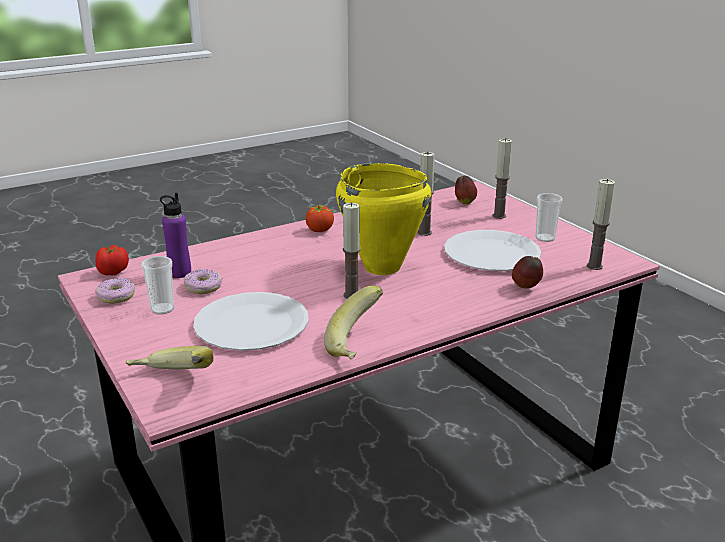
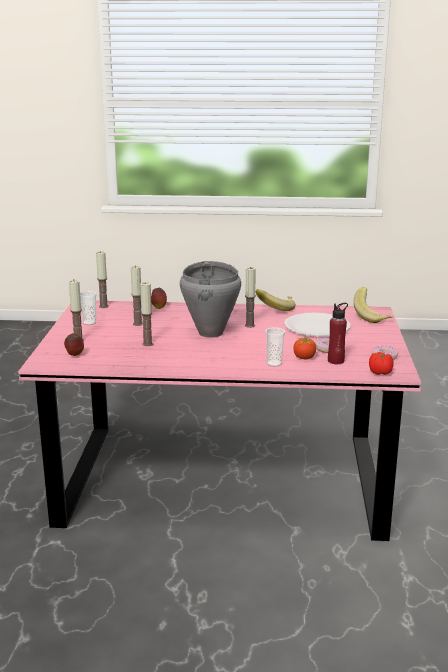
camera: 145 degrees left, 5 degrees down
(162, 309) = (359, 344): cup -> cup (274, 363)
(179, 273) = (336, 361): purple bottle -> red bottle
(320, 230) = (210, 364): tomato -> tomato (304, 357)
(382, 267) = (211, 333): yellow cooking pot -> grey cooking pot
(491, 253) = (138, 324): white plate -> candle

